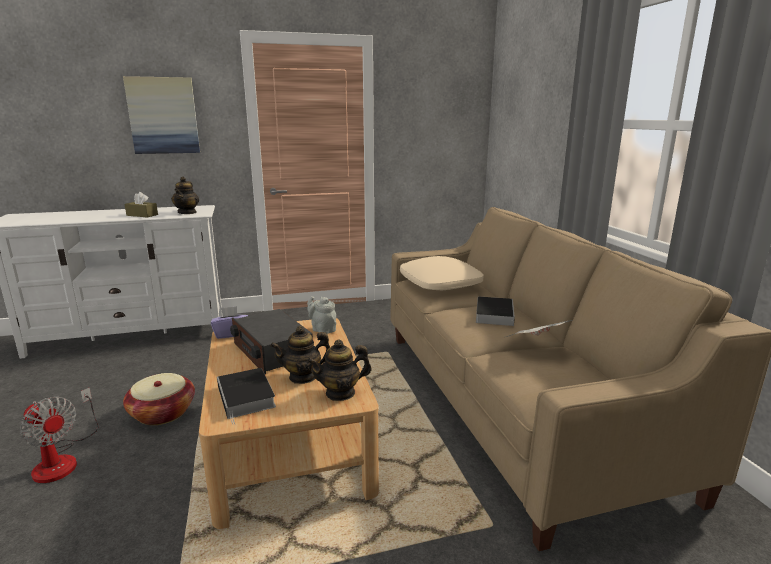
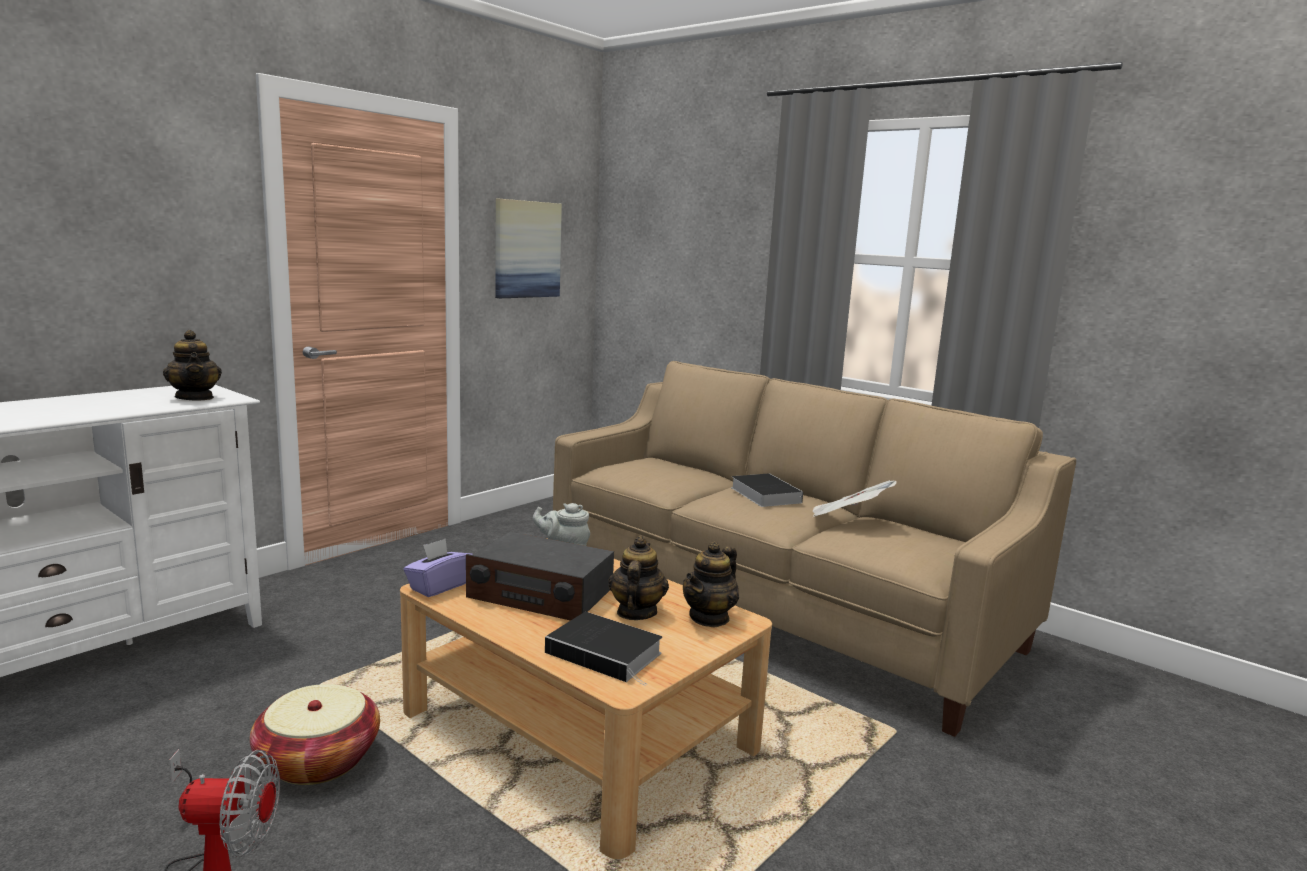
camera: 35 degrees left, 5 degrees down
(142, 215) = (107, 408): brown tissue box -> none
(163, 116) = (108, 214): picture -> picture (526, 249)
(303, 377) = (636, 612): teapot -> teapot turned 150 degrees clockwise
(440, 283) = (648, 470): beige pillow -> none

